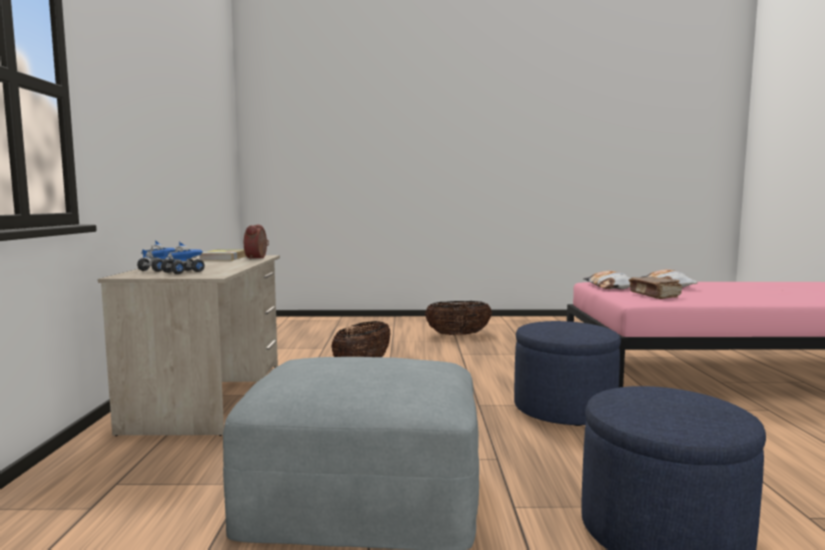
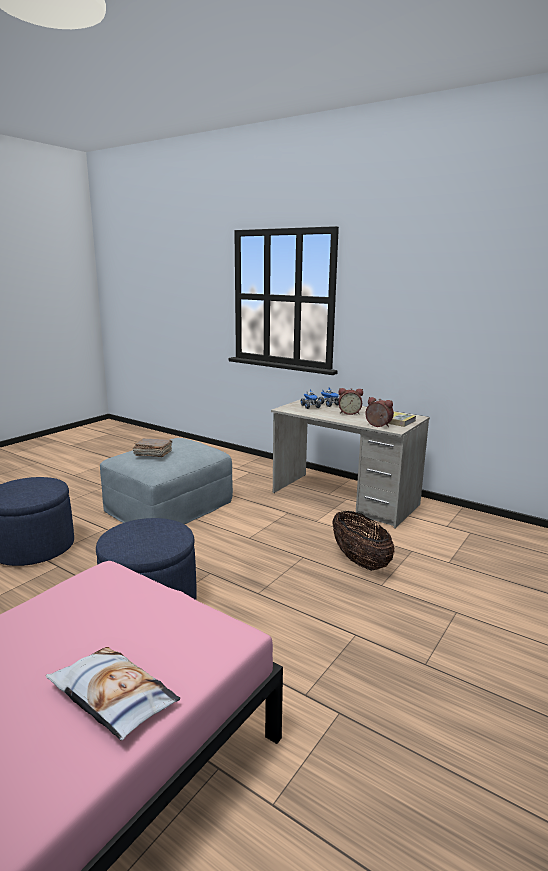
camera: 125 degrees right, 10 degrees up
(205, 264) = (349, 413): none -> alarm clock
(458, 335) = (465, 686): basket -> none
(610, 287) = (188, 625): pillow -> none
(654, 295) = (98, 608): brown book -> brown book (152, 454)

